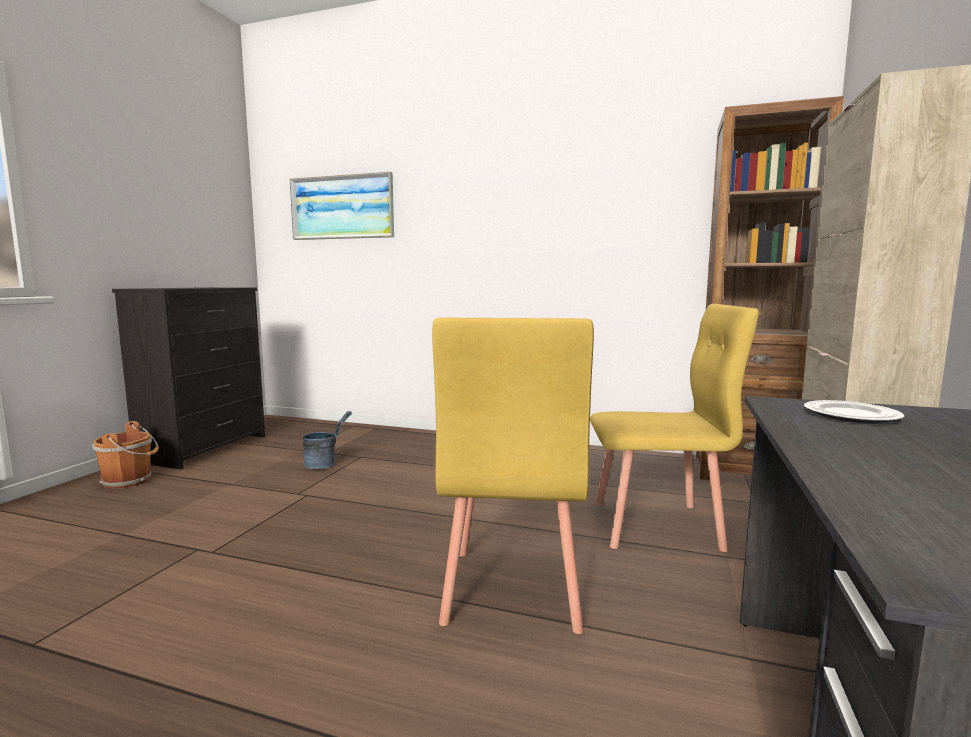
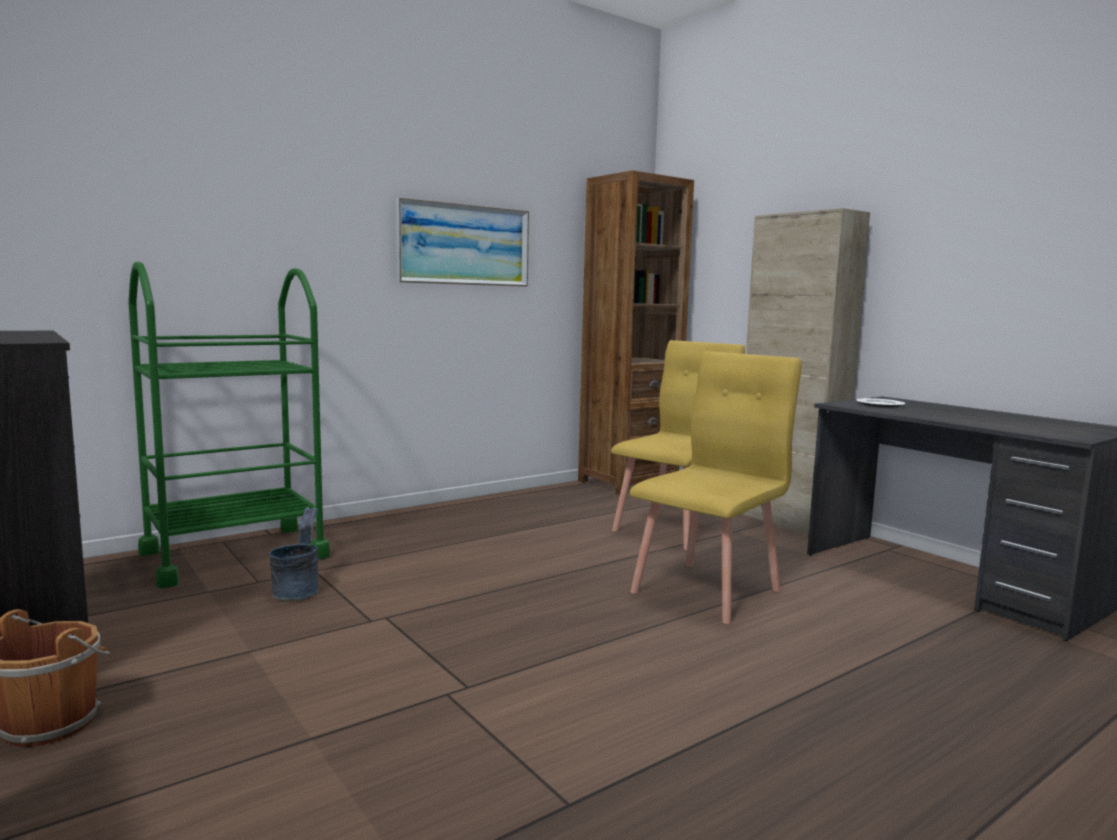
camera: 55 degrees left, 0 degrees up
(342, 207) = (133, 192): picture -> picture (464, 245)
(361, 436) = (234, 554): none -> green cart
(511, 589) = (708, 591): yellow chair -> yellow chair turned 90 degrees counterclockwise

